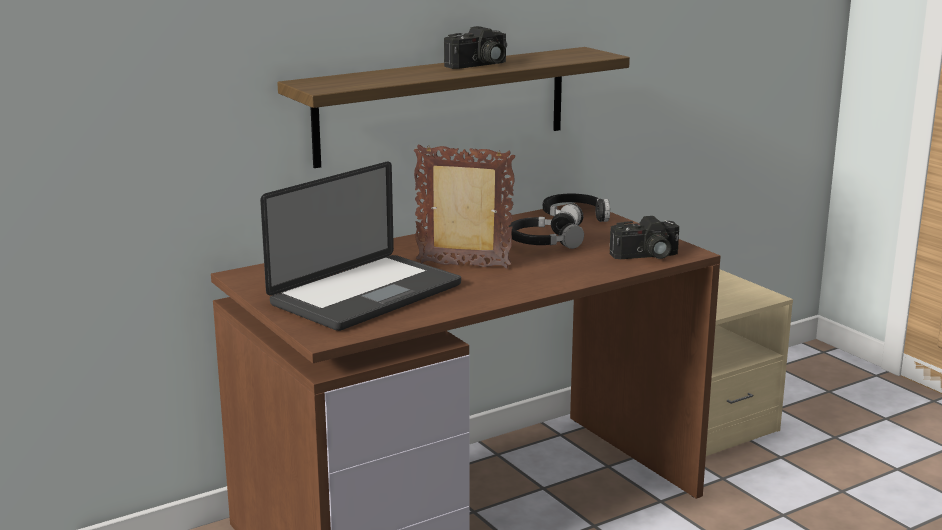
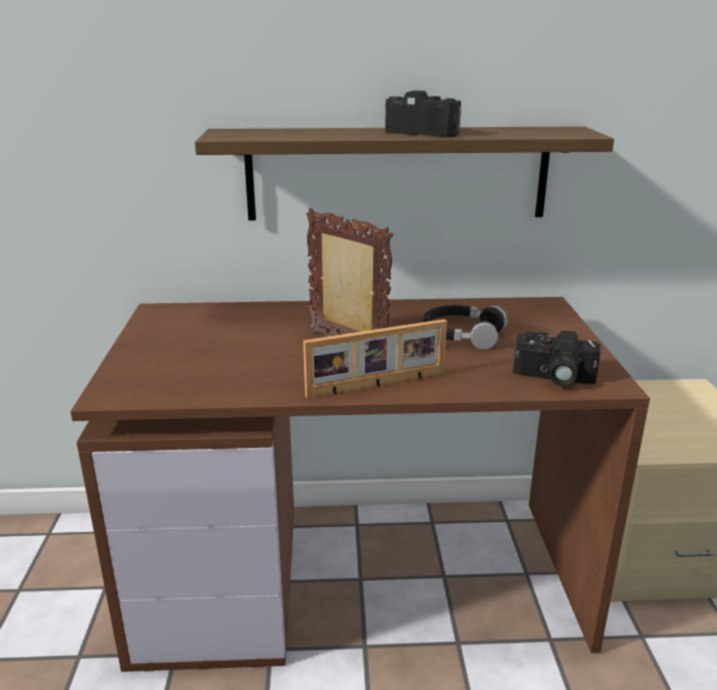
camera: 30 degrees right, 5 degrees up
(366, 295) = (216, 356): laptop -> none
(479, 65) = (425, 132): camera -> camera turned 150 degrees counterclockwise
(529, 286) = (377, 385): none -> picture frame
(575, 217) = (530, 313): black headphones -> none

